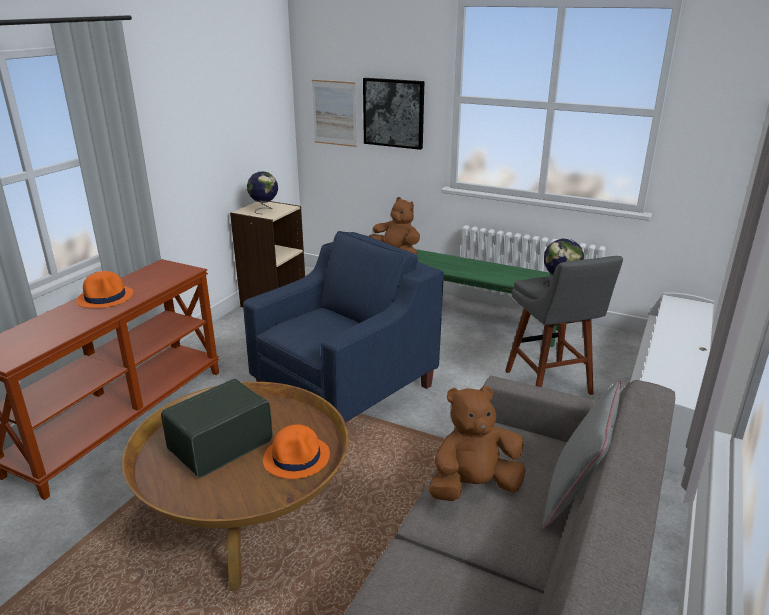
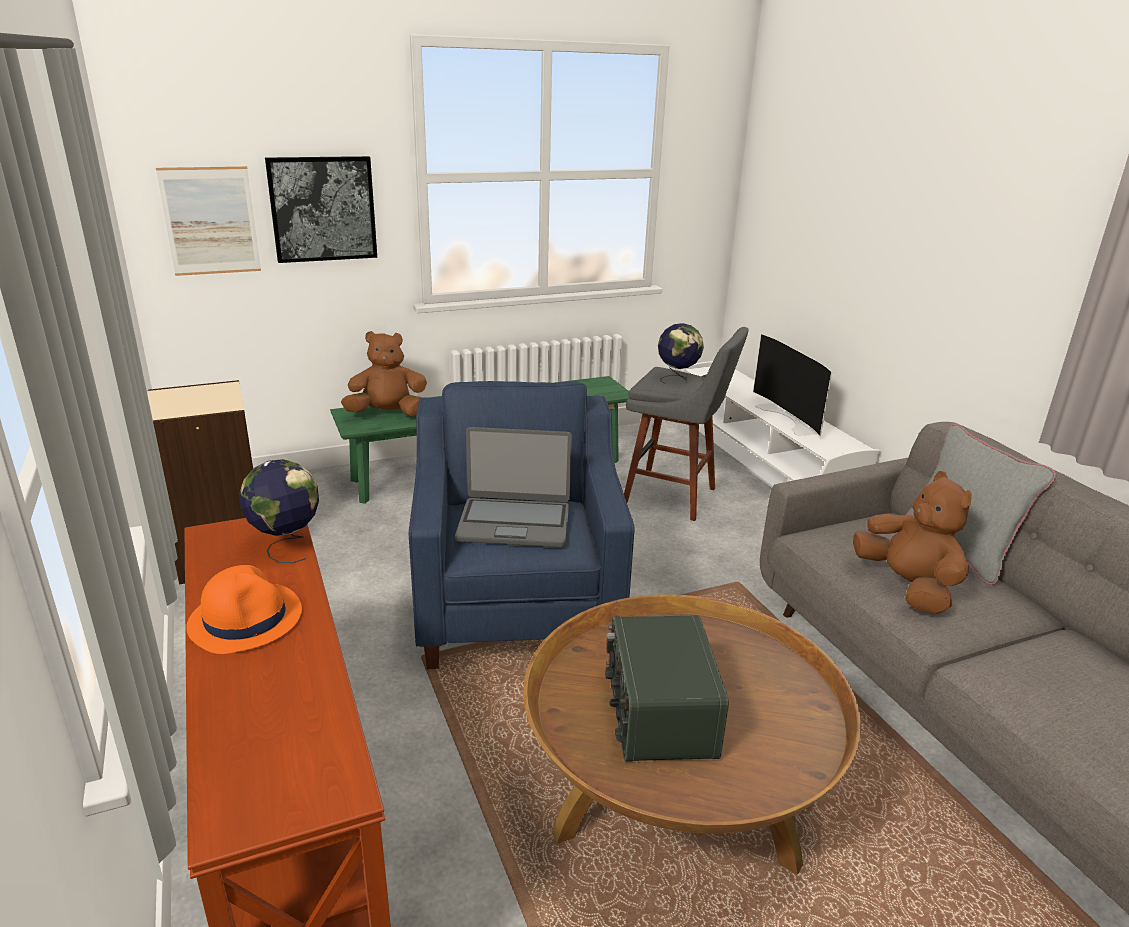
camera: 50 degrees left, 0 degrees up
(264, 210) = (195, 401): globe -> globe (286, 547)
(297, 457) = (746, 667): orange hat -> none
(319, 326) = (514, 523): none -> laptop
(473, 486) = (907, 587): brown plush toy -> brown plush toy turned 135 degrees clockwise
(677, 359) = (790, 418): none -> television

